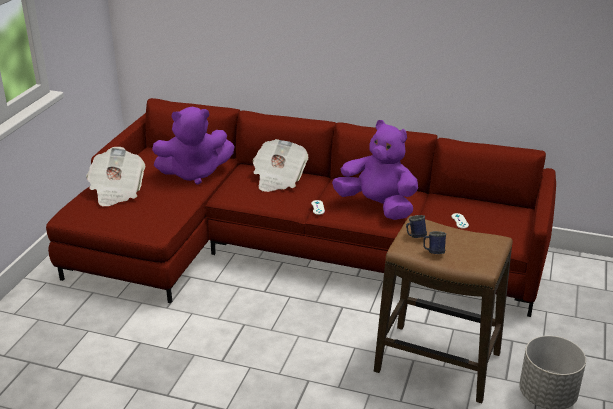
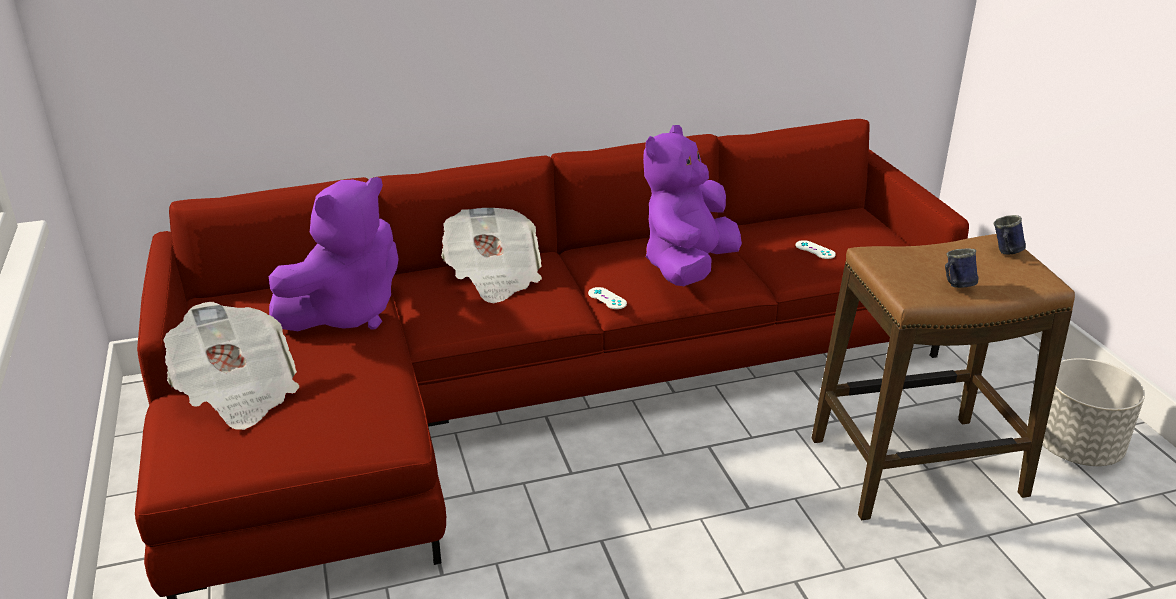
camera: 35 degrees left, 0 degrees up
(377, 206) = (687, 267): purple plush toy -> purple plush toy turned 60 degrees counterclockwise
(414, 236) = (904, 273): blue mug -> blue mug (1005, 253)

